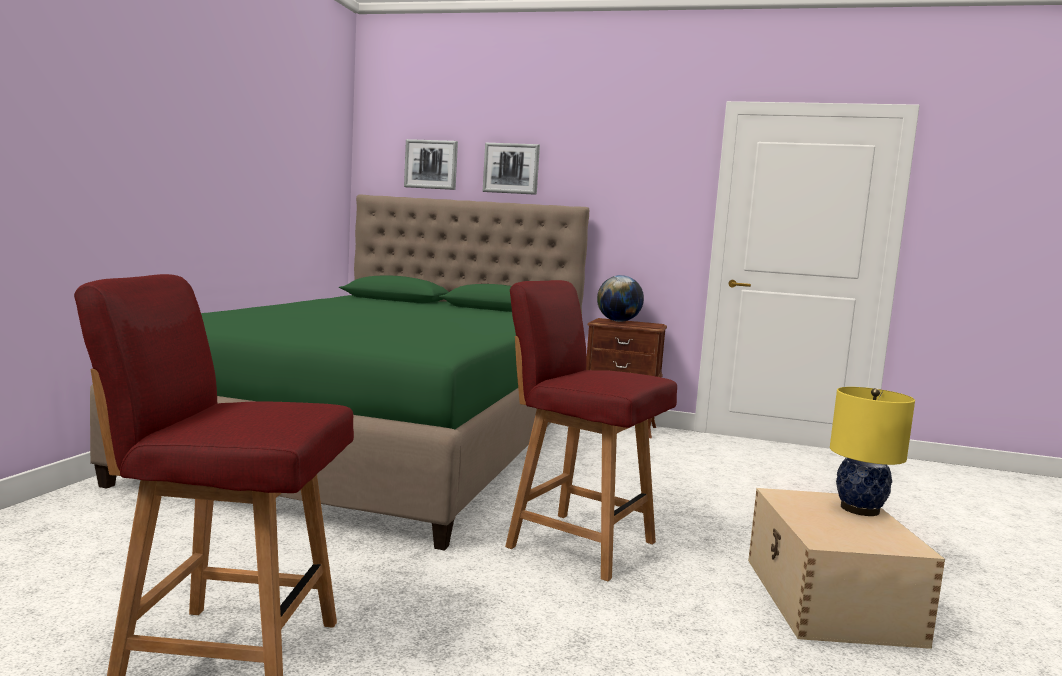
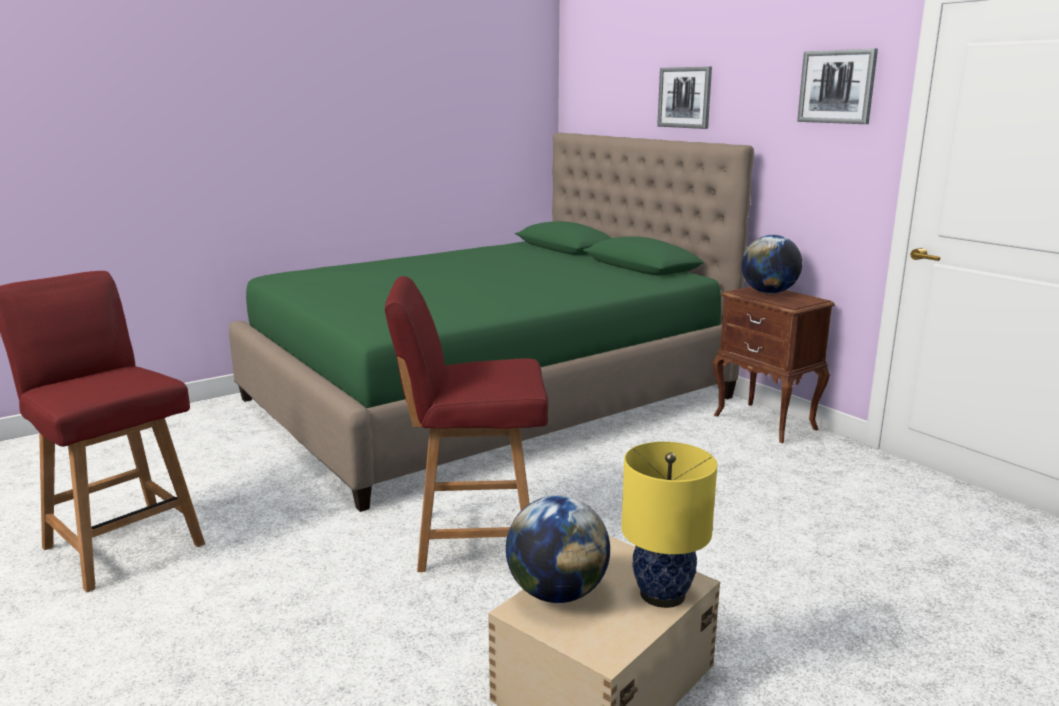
camera: 40 degrees right, 10 degrees up
(431, 164) = (617, 96): picture -> picture (837, 86)
(578, 543) = (473, 539): red chair -> red chair turned 75 degrees counterclockwise
(814, 526) = (556, 593): none -> globe

